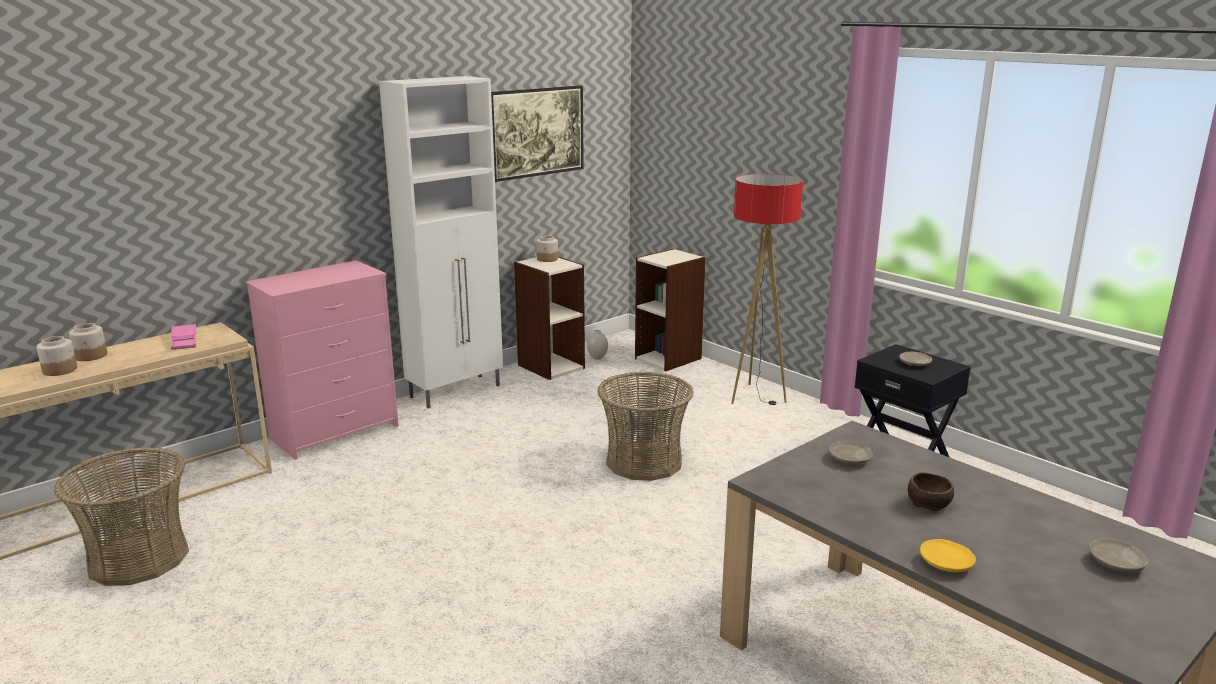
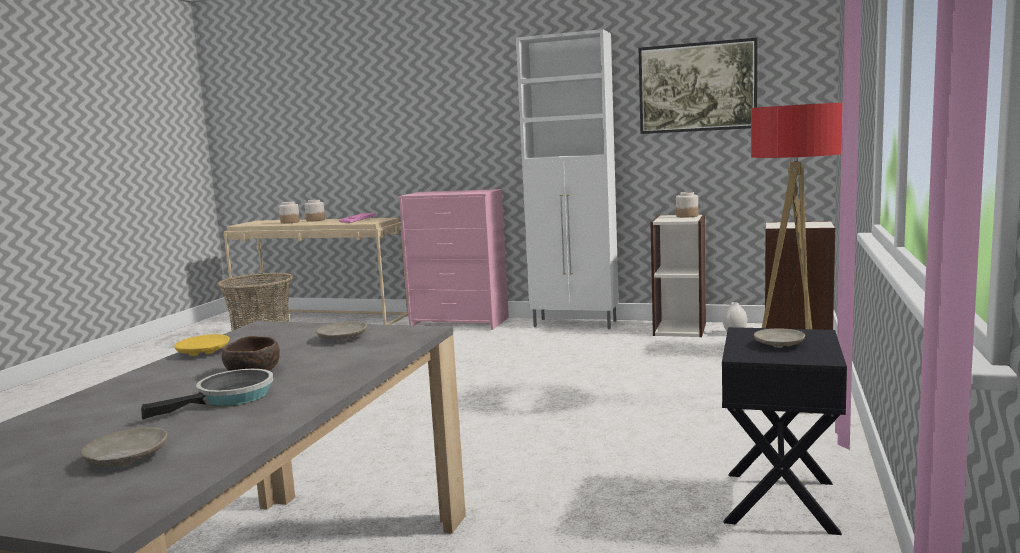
camera: 60 degrees right, 10 degrees down
(644, 462) = (554, 398): basket -> none
(946, 563) = (109, 393): yellow plate -> yellow plate (203, 352)
(995, 518) = (230, 398): none -> frying pan

